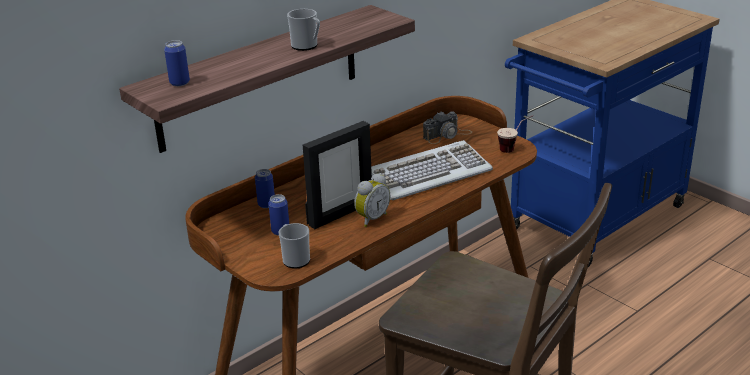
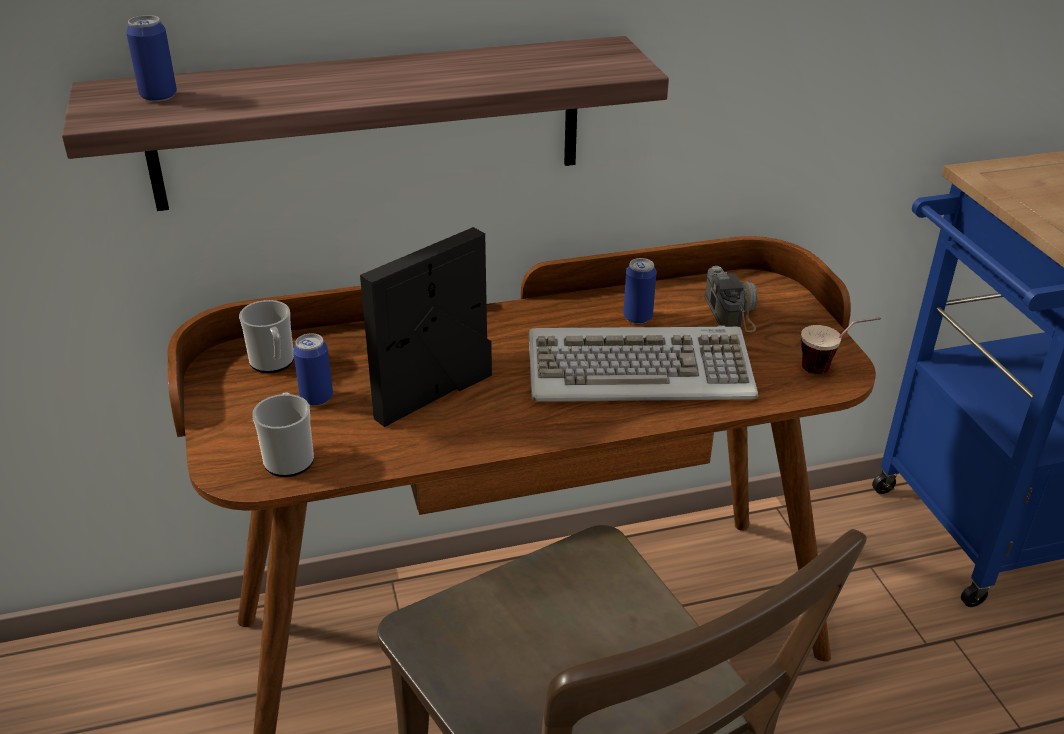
camera: 25 degrees right, 5 degrees up
(266, 204) = (341, 342): can -> can (637, 317)
(307, 46) = (429, 82): mug -> mug (273, 363)
(340, 213) = (434, 396): picture frame -> picture frame turned 150 degrees clockwise
(371, 218) = (473, 424): alarm clock -> none
(447, 135) = (731, 308): camera -> camera turned 90 degrees counterclockwise

